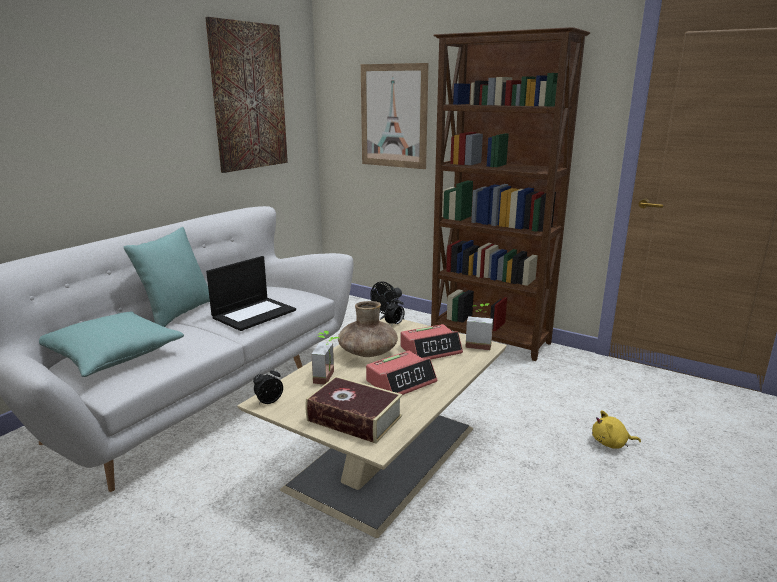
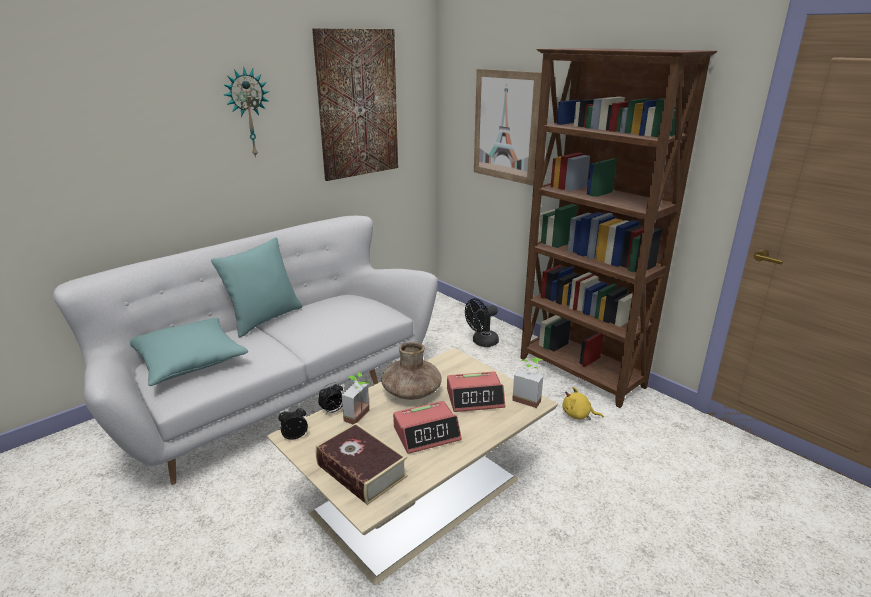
camera: 15 degrees right, 5 degrees up
(146, 98) = (248, 113): none -> wall clock
(254, 313) = (328, 329): laptop -> none
(394, 324) = (454, 360): alarm clock -> alarm clock (332, 411)
(611, 443) = (661, 526): yellow plush toy -> yellow plush toy (578, 415)

